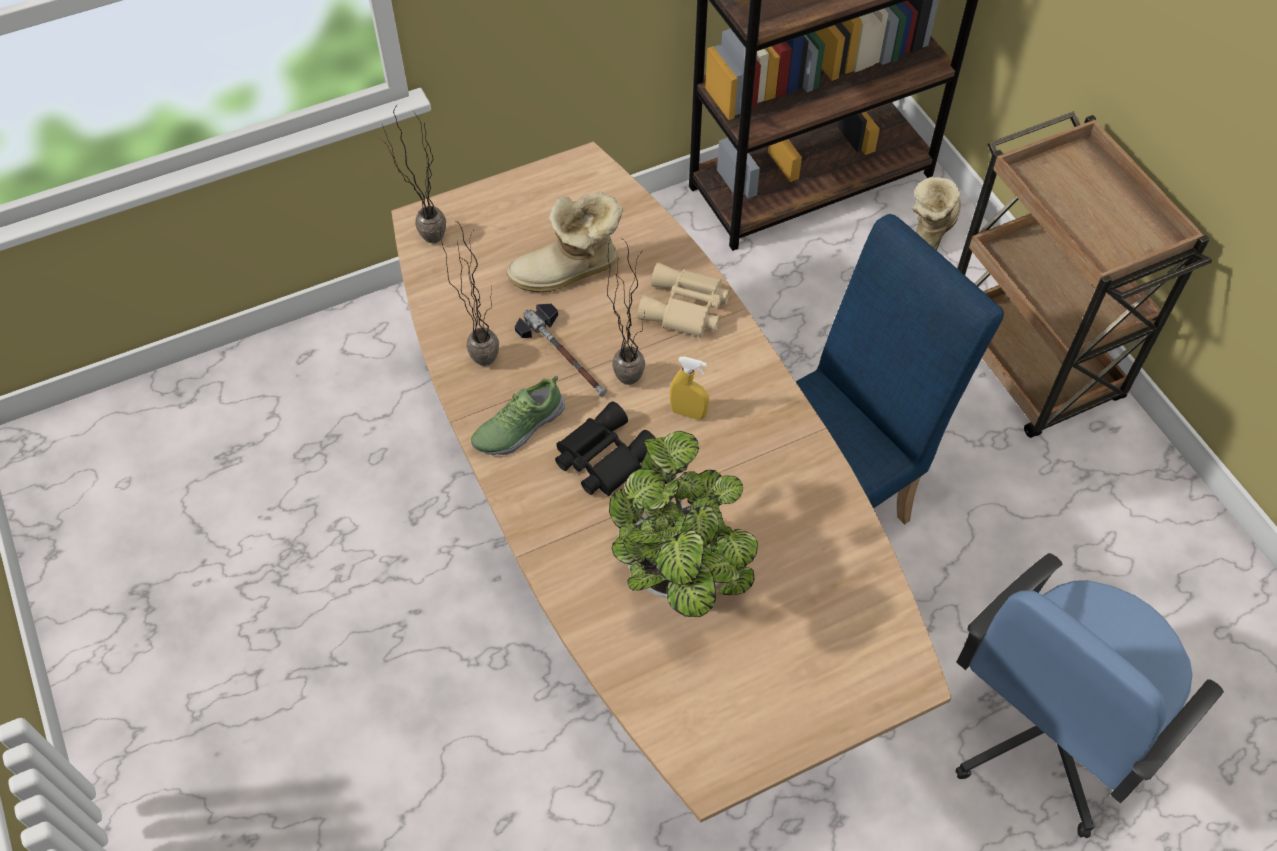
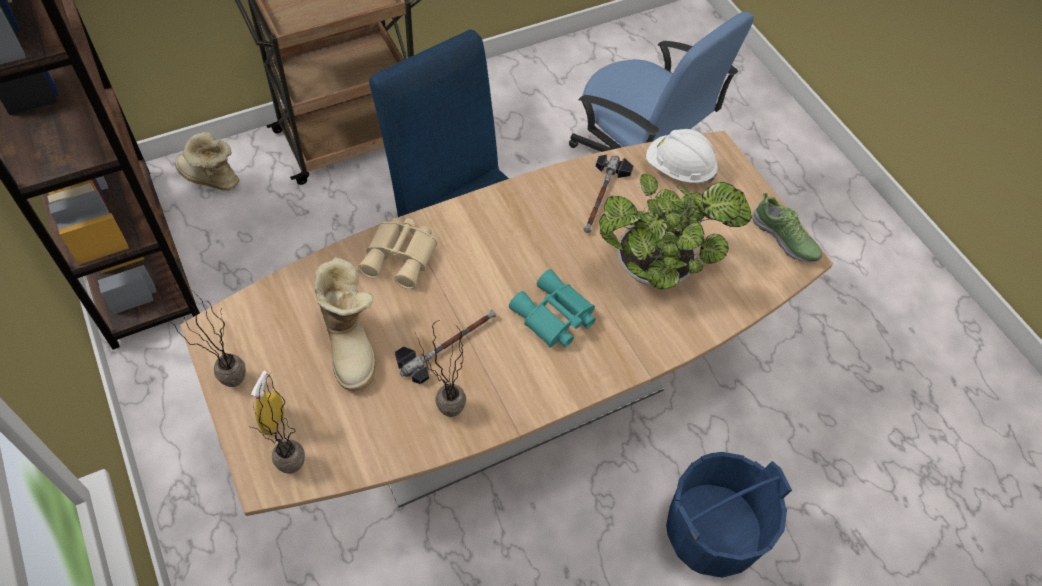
camera: 95 degrees left, 0 degrees up
(446, 781) = (710, 534): none -> blue bucket
(518, 427) = (524, 380): shoe -> shoe (785, 239)
(602, 457) = (553, 317): black binoculars -> turquoise binoculars
(628, 370) = (465, 298): potted plant -> potted plant (225, 381)
(688, 413) = (509, 258): yellow spray bottle -> yellow spray bottle (274, 422)
(796, 519) = (602, 197): none -> hammer
(859, 621) = (678, 169): none -> white hard hat

